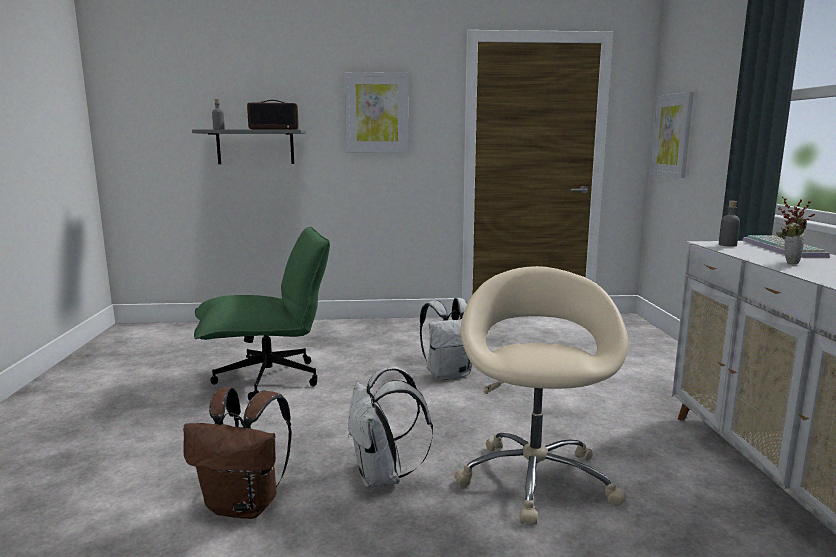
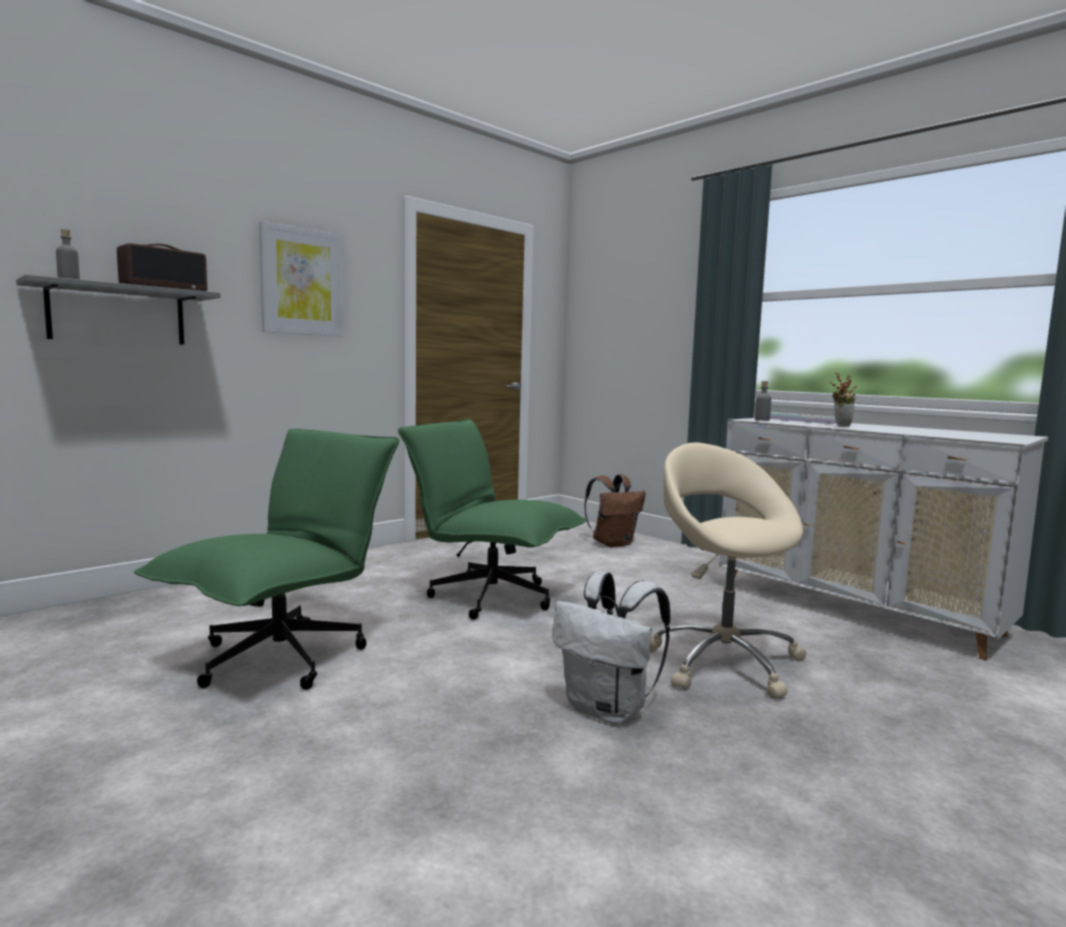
camera: 40 degrees left, 5 degrees down
(245, 505) = (526, 799): brown backpack -> brown backpack (613, 543)
(449, 374) = (493, 598): white backpack -> green office chair
(672, 135) = (597, 332): picture -> none

